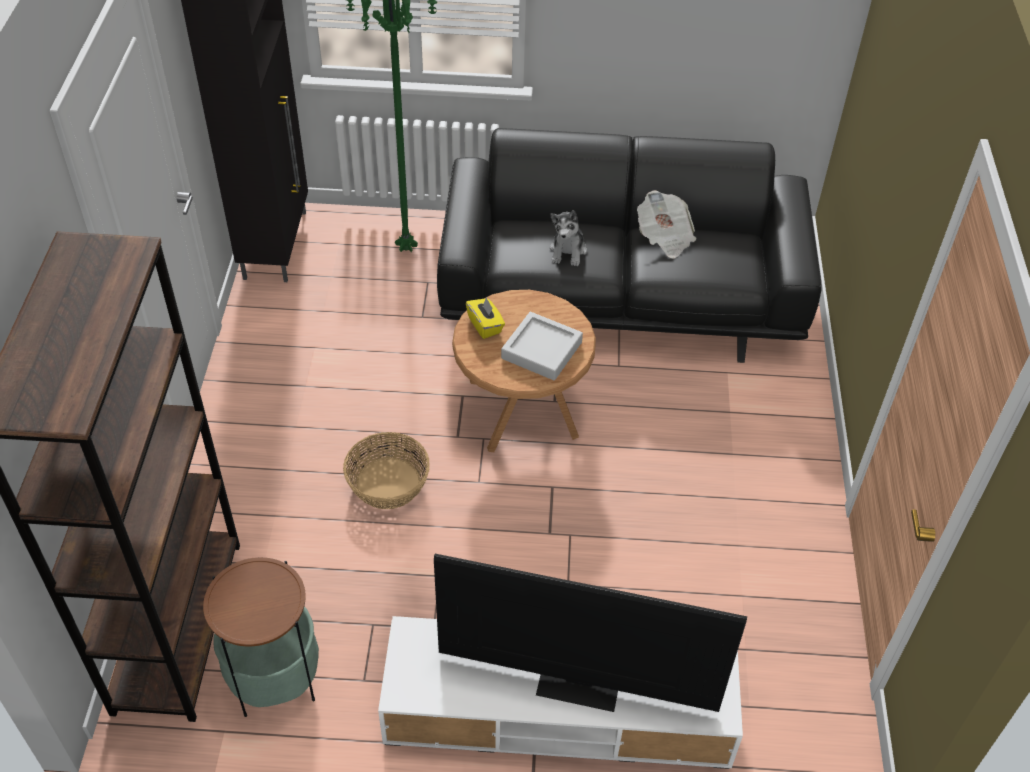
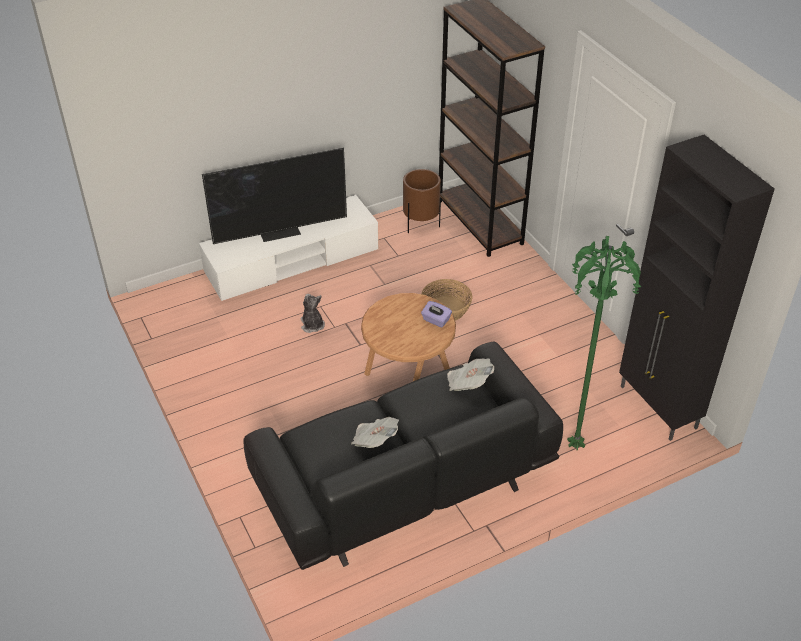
camera: 150 degrees right, 5 degrees down
(275, 678) = (421, 224): side table -> brown planter
(485, 326) = (436, 320): yellow tissue box -> purple tissue box
(510, 248) = (468, 383): none -> newspaper
(541, 350) = (393, 321): grey tray -> none
(568, 251) = (430, 399): plush toy -> plush toy (312, 325)

